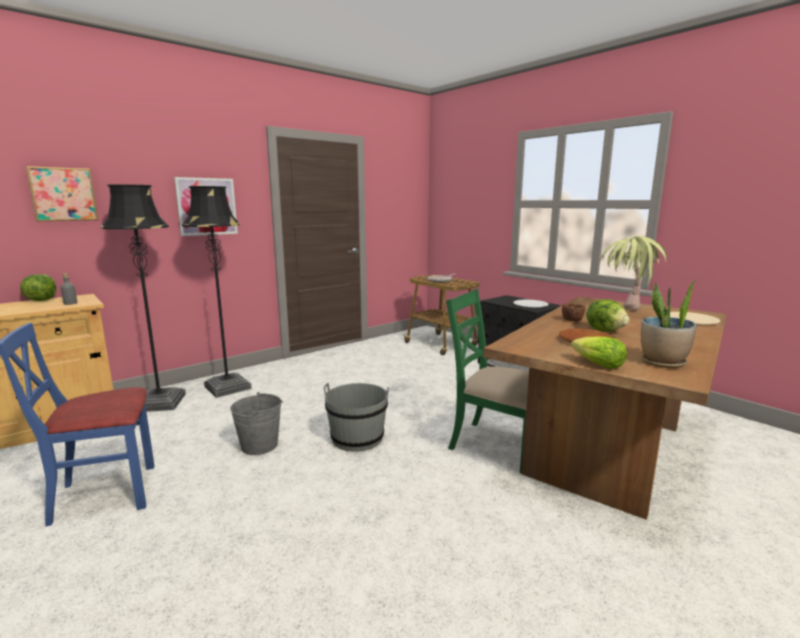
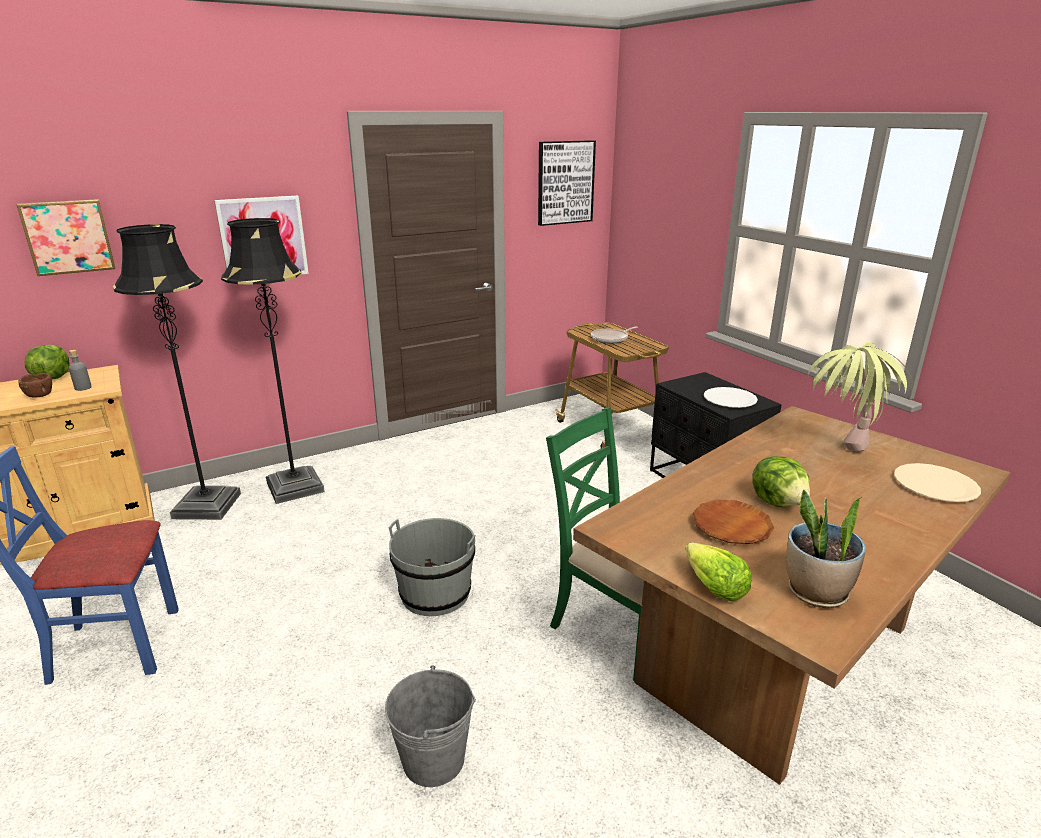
camera: 10 degrees right, 10 degrees up
(259, 445) = (309, 591): grey bucket -> grey bucket (434, 759)
(401, 186) = (565, 182): none -> picture
(572, 320) = (743, 470): brown bowl -> brown bowl (39, 395)

